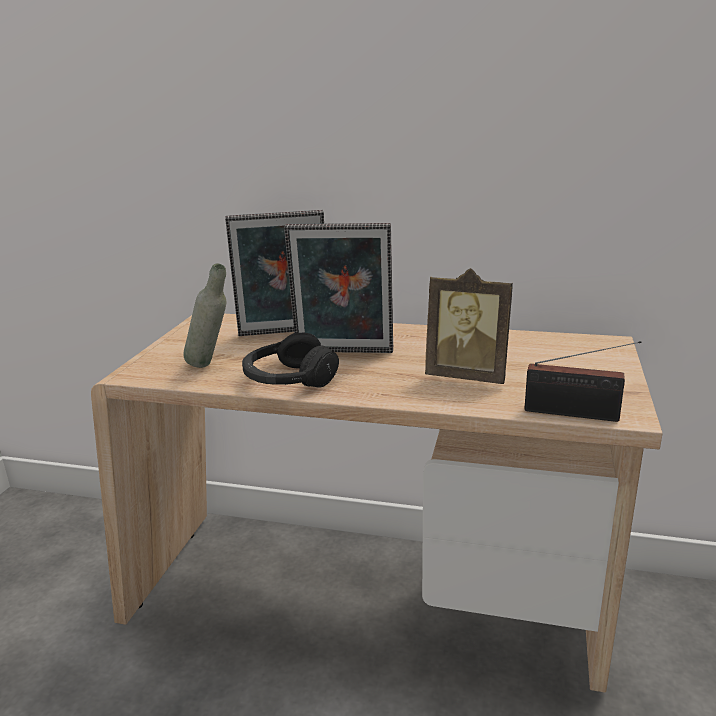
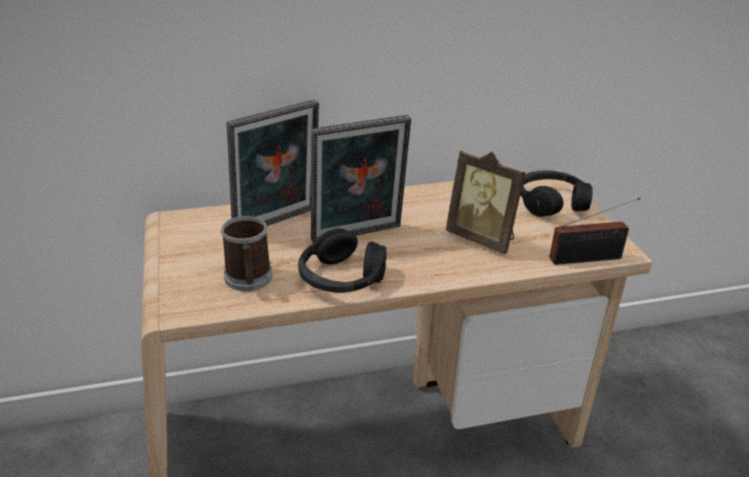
camera: 30 degrees left, 10 degrees up
(211, 365) = (249, 280): grey bottle -> mug
(467, 376) = (482, 238): picture frame -> picture frame turned 45 degrees clockwise
(584, 361) = (550, 203): none -> black headphones

